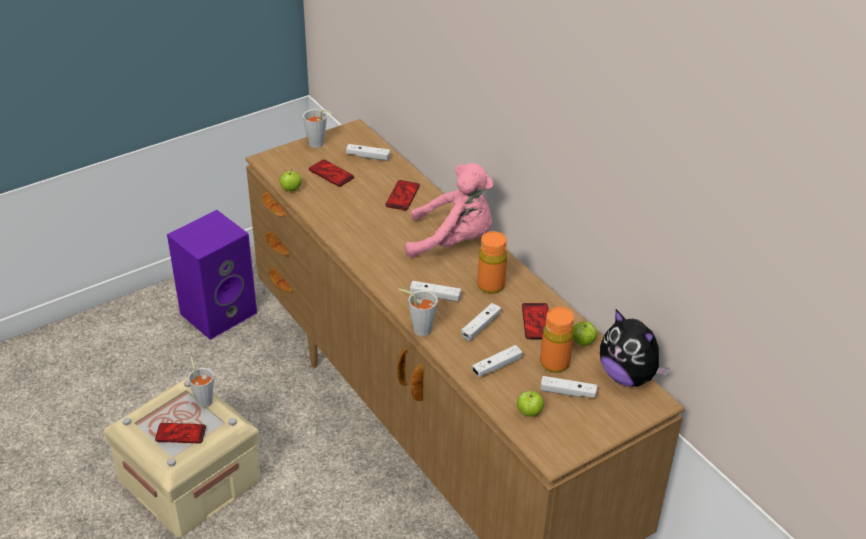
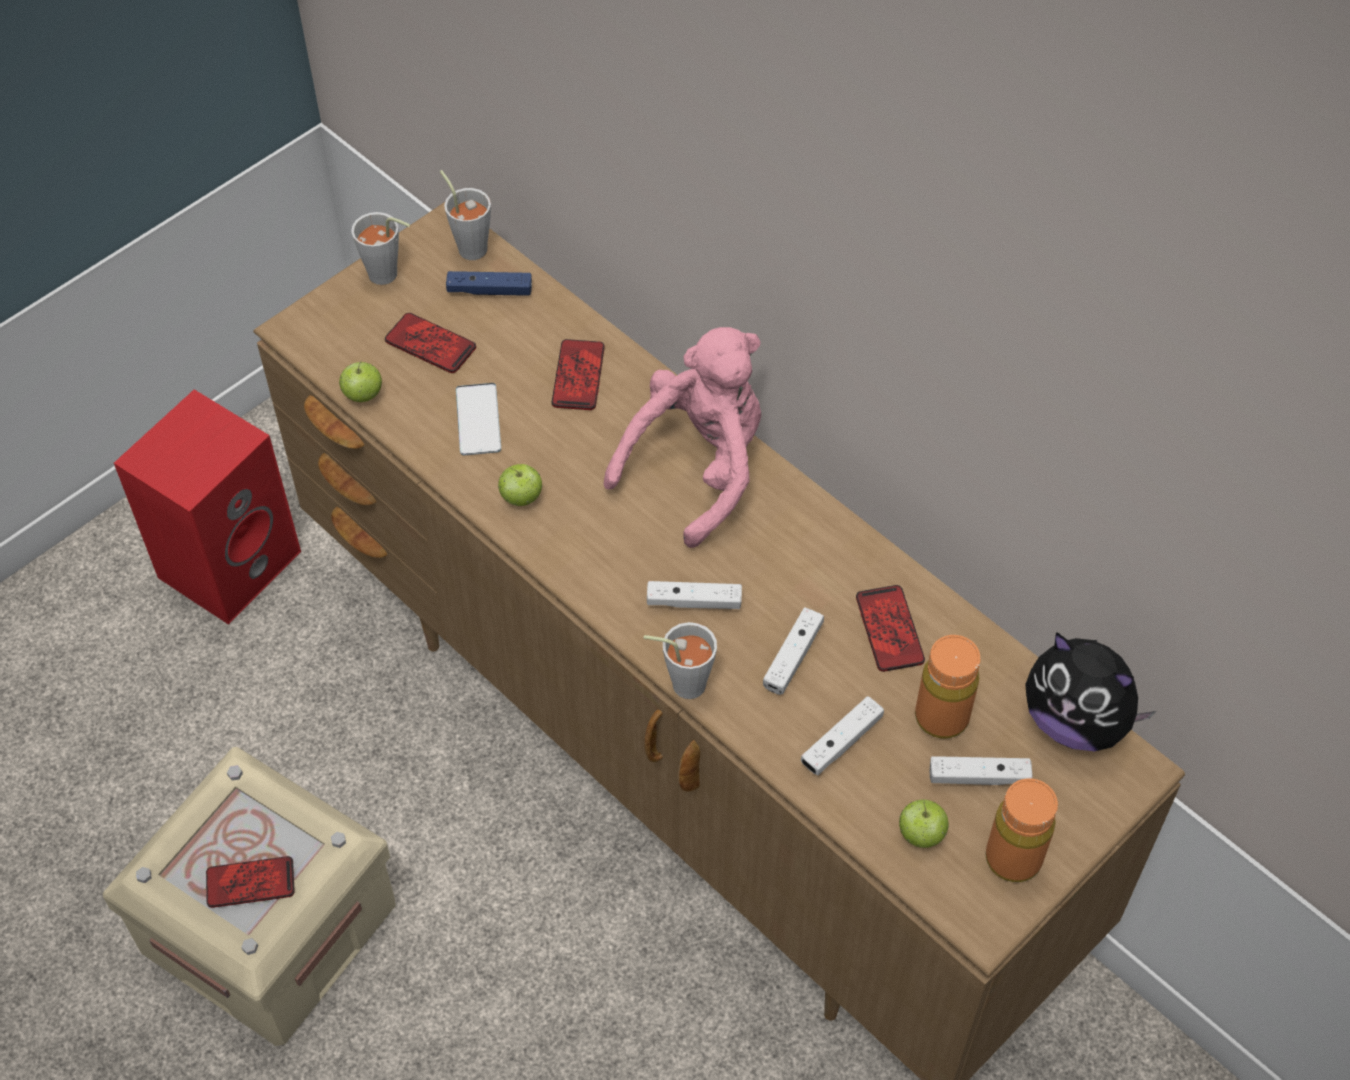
camera: 10 degrees left, 15 degrees up
(204, 399) = (273, 800): grey cup -> grey cup (469, 245)
(219, 312) = (230, 561): purple speaker -> red speaker
(346, 207) = (478, 420): none -> phone
(368, 156) = (490, 290): white game controller -> blue game controller
(453, 241) = (698, 468): pink plush toy -> pink plush toy turned 45 degrees counterclockwise
(491, 285) = (789, 560): orange bottle -> orange bottle (1013, 858)
(583, 342) = (981, 661): apple -> apple (521, 498)

